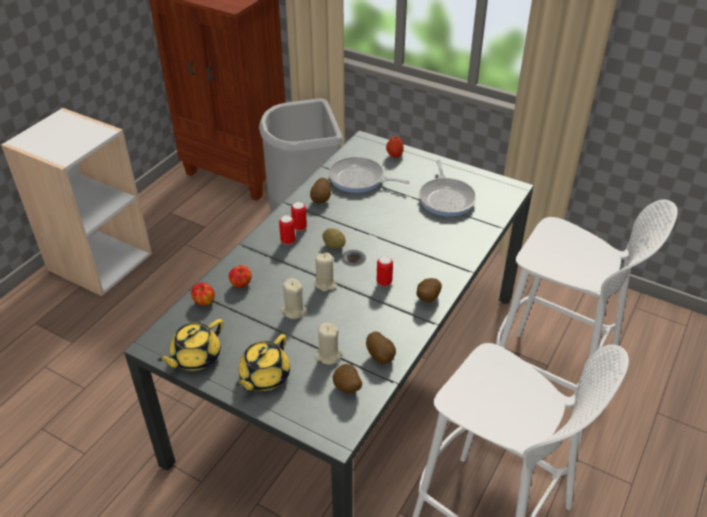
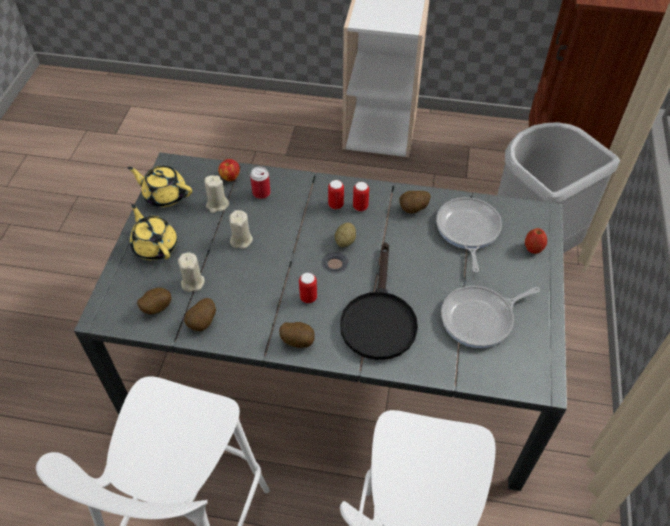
camera: 70 degrees right, 10 degrees up
(241, 284) = (261, 193): apple -> can
(264, 376) = (155, 246): yellow teapot -> yellow teapot turned 45 degrees clockwise
(325, 283) = (287, 251): beige candle -> beige candle (217, 205)
(424, 248) = (378, 318): none -> black frying pan

